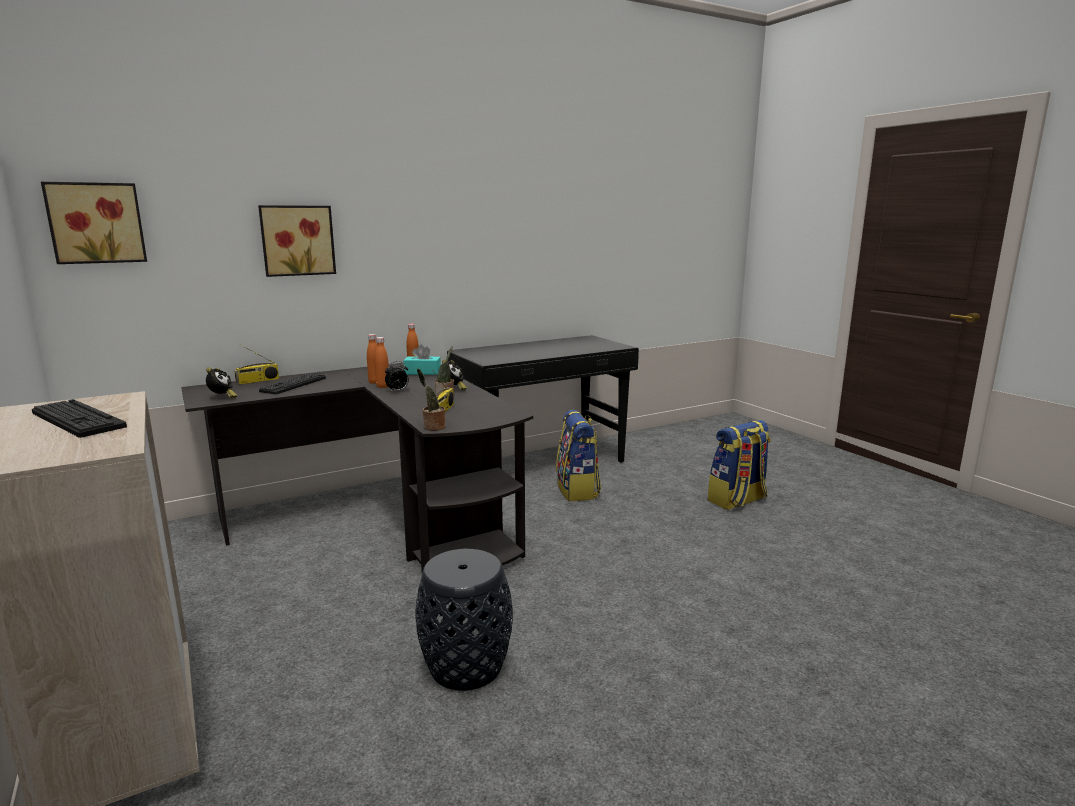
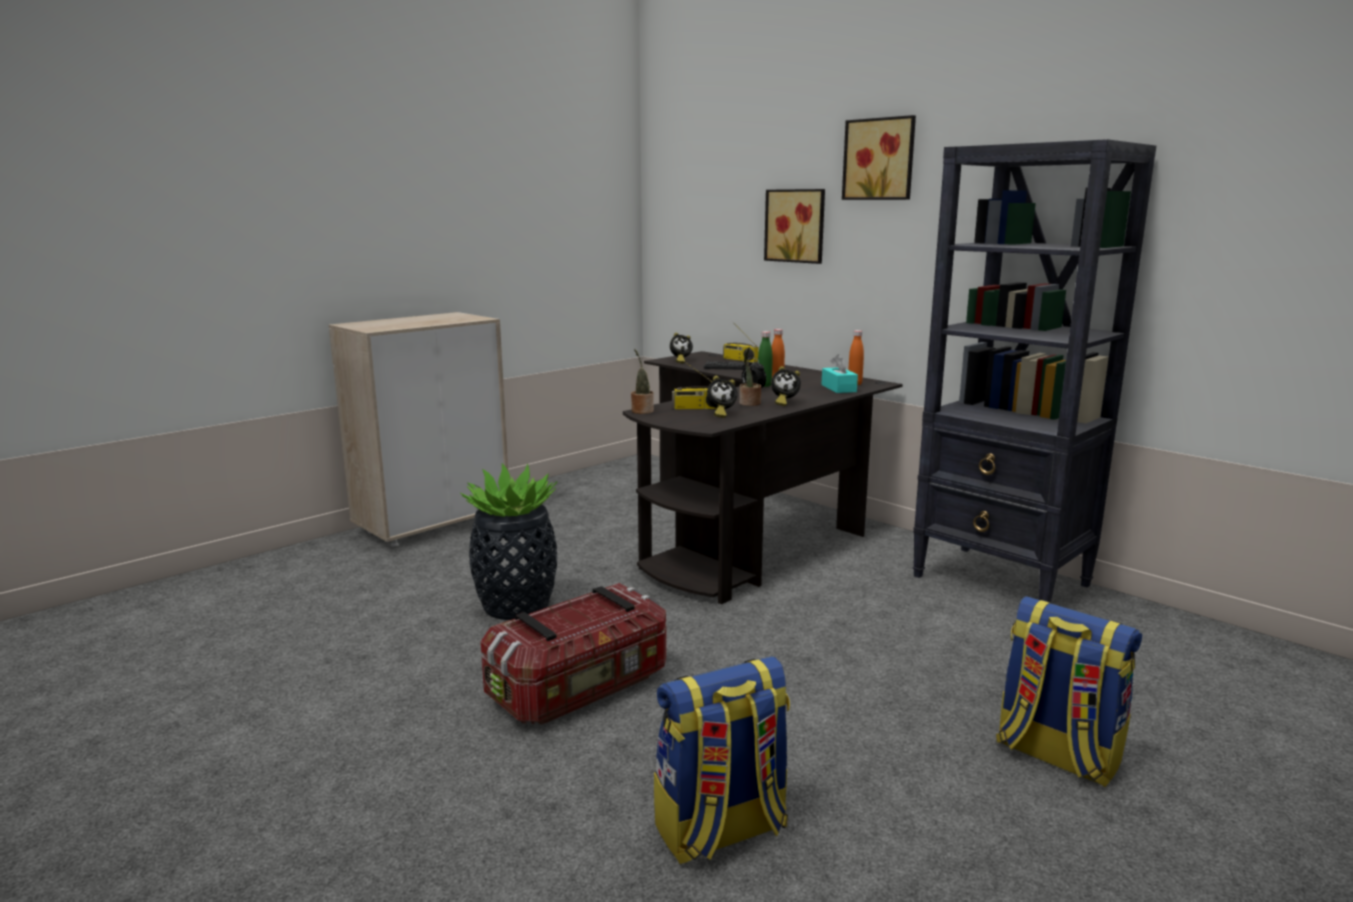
camera: 75 degrees right, 0 degrees up
(78, 419) = (430, 320): keyboard -> none
(96, 223) = (675, 206): picture -> picture (880, 159)
(383, 386) = (764, 385): orange bottle -> green bottle
(461, 566) = (510, 509): none -> potted plant
(472, 407) = (720, 414): none -> alarm clock
(544, 463) = (1002, 581): black console table -> black bookcase
(578, 490) = (935, 614): backpack -> backpack (721, 831)
(646, 640) = (581, 688): none -> storage box

